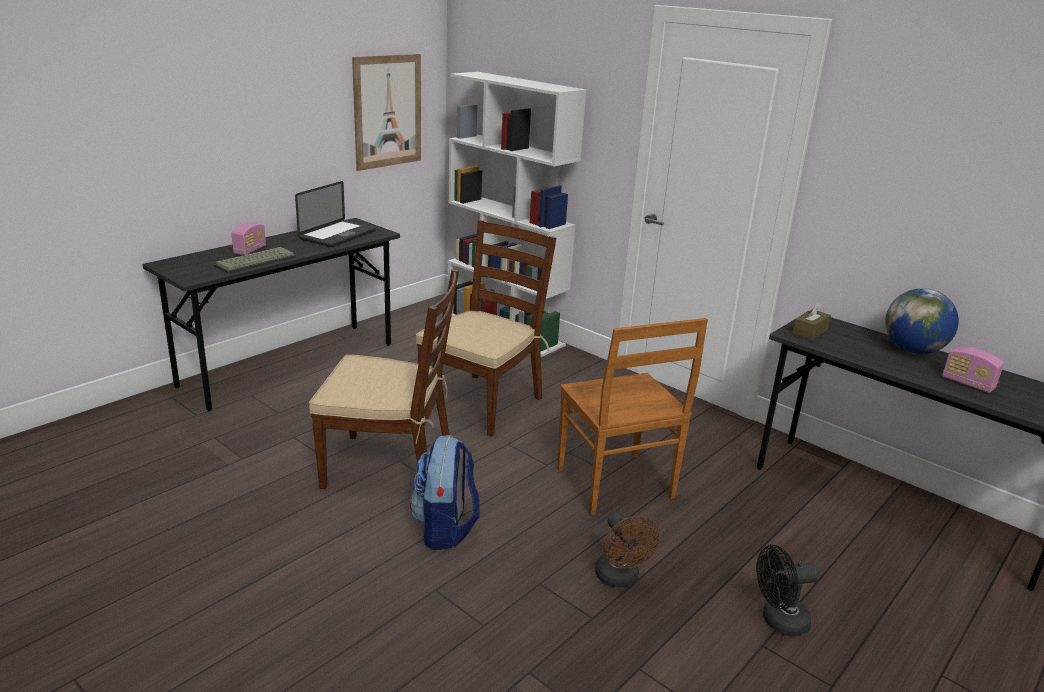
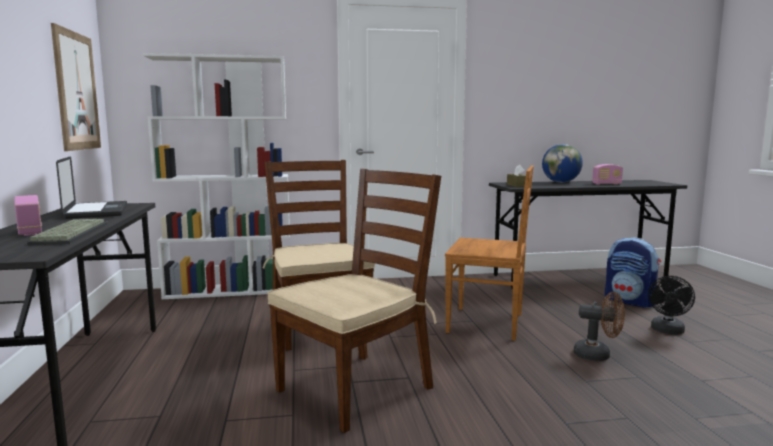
camera: 50 degrees left, 15 degrees down
(445, 529) = (481, 393): backpack -> backpack (630, 301)

